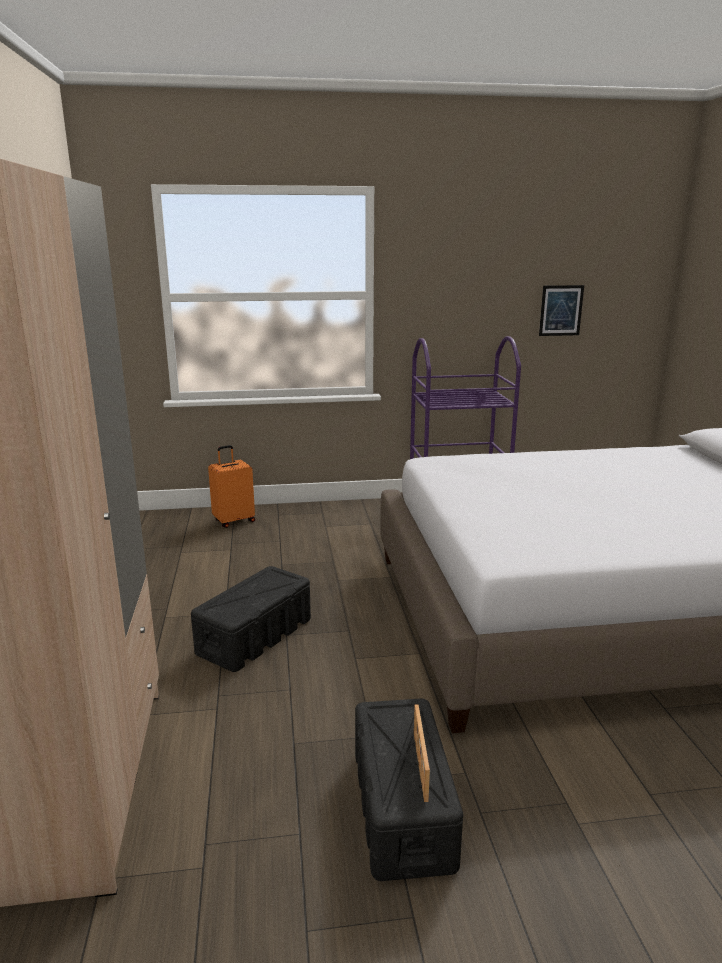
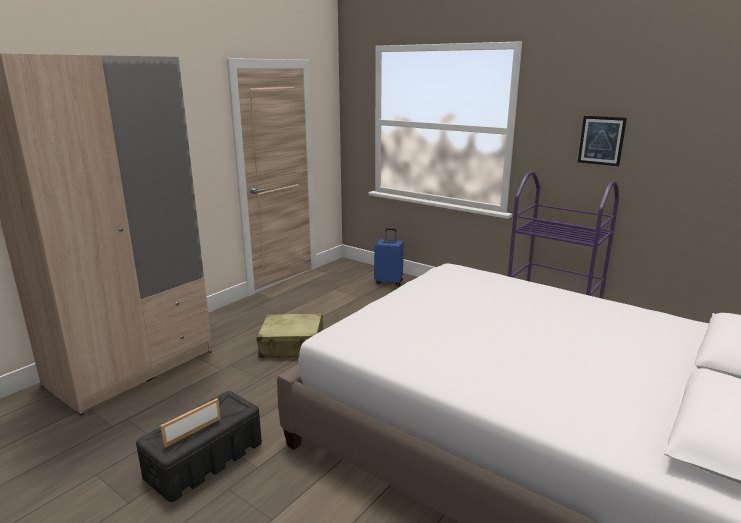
camera: 45 degrees right, 0 degrees up
(234, 521) = (389, 282): orange suitcase -> blue suitcase
(255, 636) = (292, 346): black storage box -> beige suitcase
(561, 310) = (699, 163): picture -> picture (601, 140)

